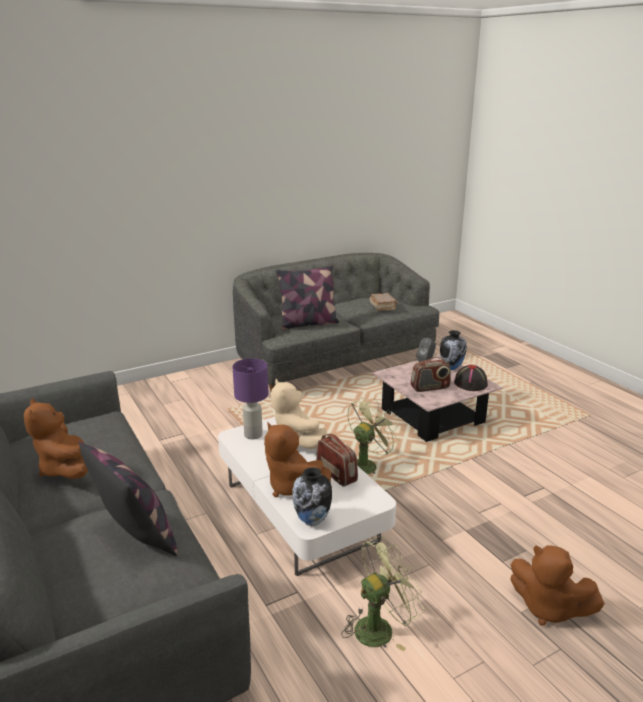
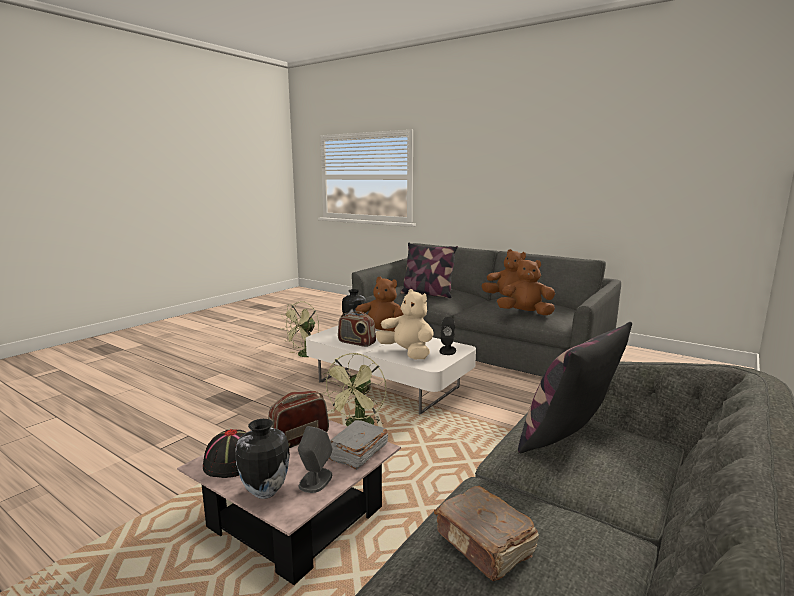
camera: 155 degrees right, 10 degrees down
(252, 435) = (447, 350): purple table lamp -> black speaker
(398, 373) = (357, 453): none -> grey book
(548, 608) = (202, 377): brown plush toy -> brown plush toy (525, 313)

